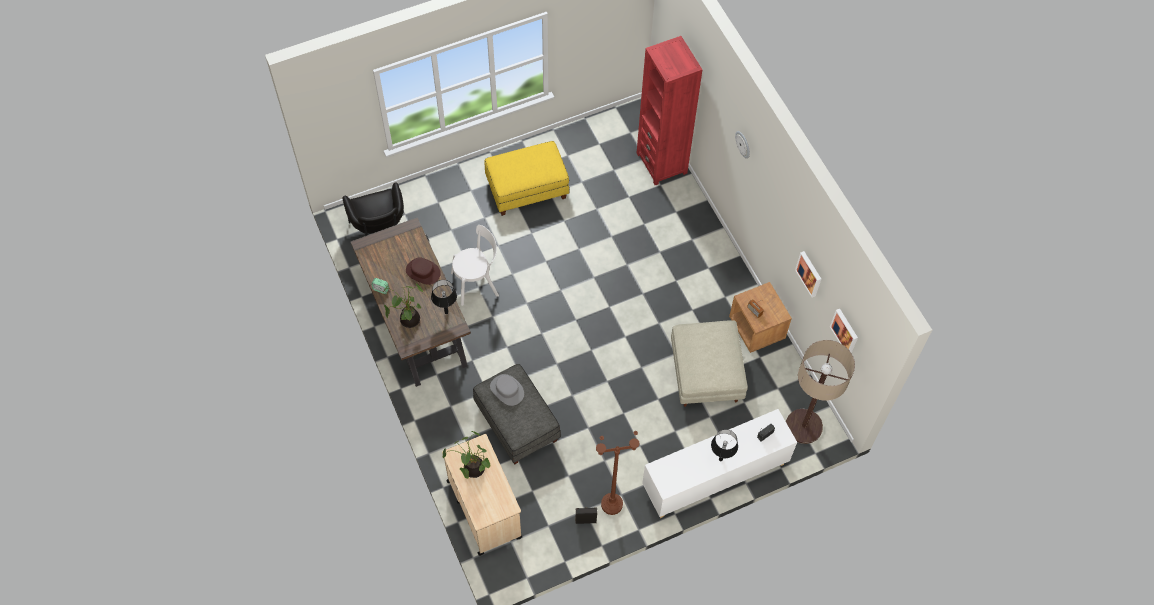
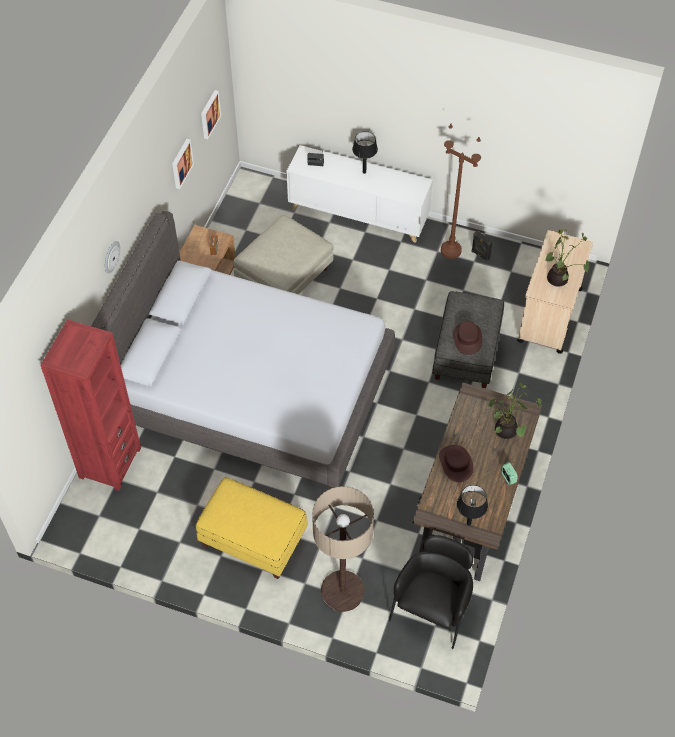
camera: 135 degrees left, 5 degrees down
(446, 312) = (468, 412): black table lamp -> black table lamp (468, 524)
(477, 283) = (388, 487): white chair -> none
(507, 390) = (467, 338): grey hat -> brown hat
(630, 274) = (252, 391): none -> grey bed
(803, 426) = (259, 196): floor lamp -> floor lamp (342, 591)

